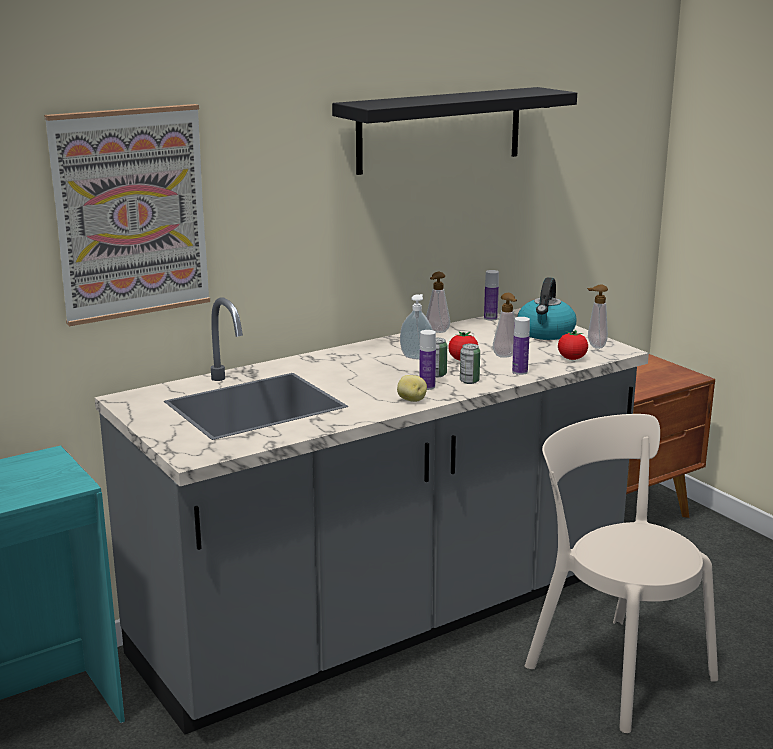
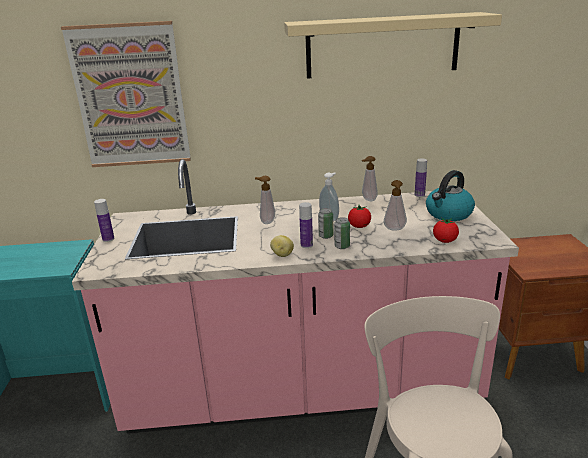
camera: 30 degrees right, 5 degrees up
(386, 618) = (301, 389): grey counter -> pink counter
(440, 130) = (382, 46): black shelf -> beige shelf
(519, 372) = (389, 245): bottle -> bottle (108, 239)
(594, 346) = (476, 233): soap dispenser -> soap dispenser (266, 222)

